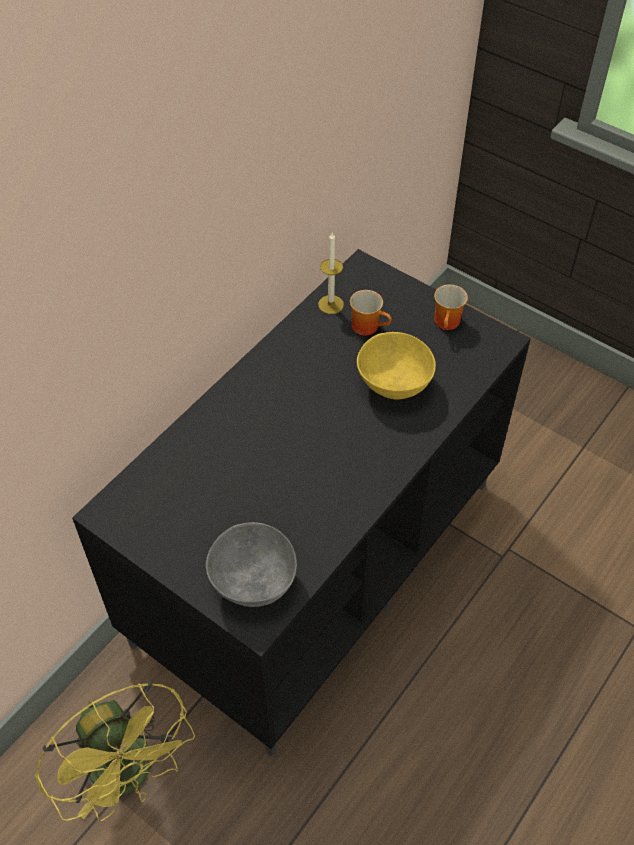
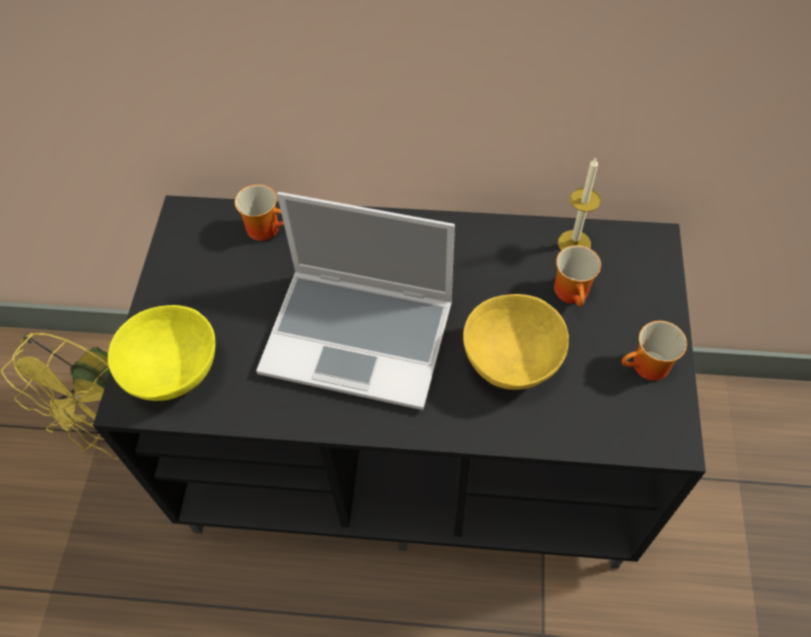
camera: 60 degrees right, 5 degrees up
(168, 463) = (267, 227): none -> mug
(253, 583) = (171, 372): grey bowl -> yellow bowl
(313, 454) = (361, 337): none -> laptop

